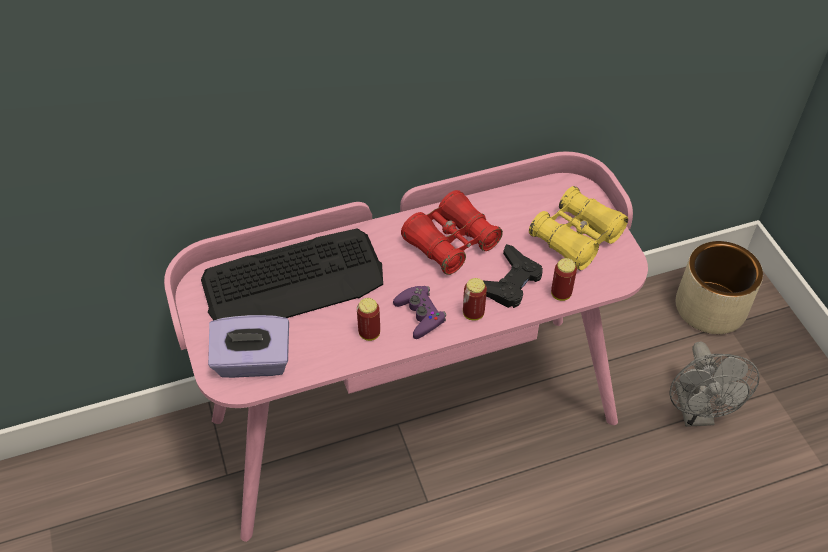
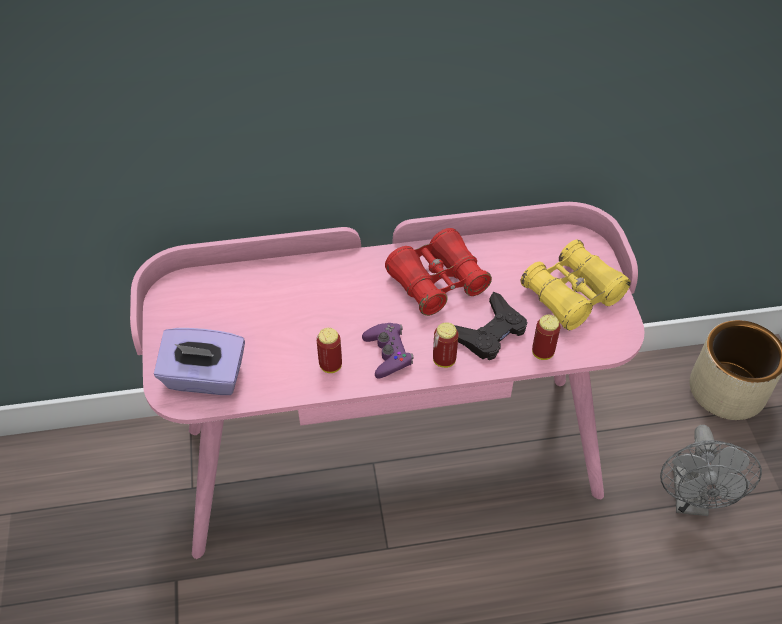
camera: 10 degrees right, 0 degrees up
(294, 281) = (266, 300): keyboard -> none

